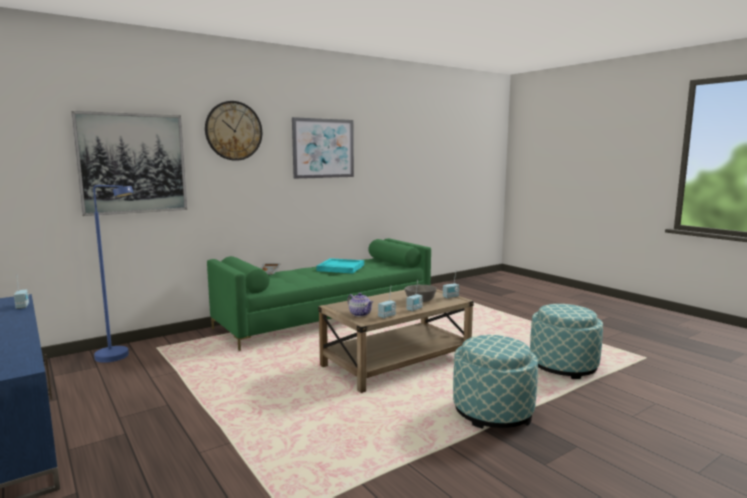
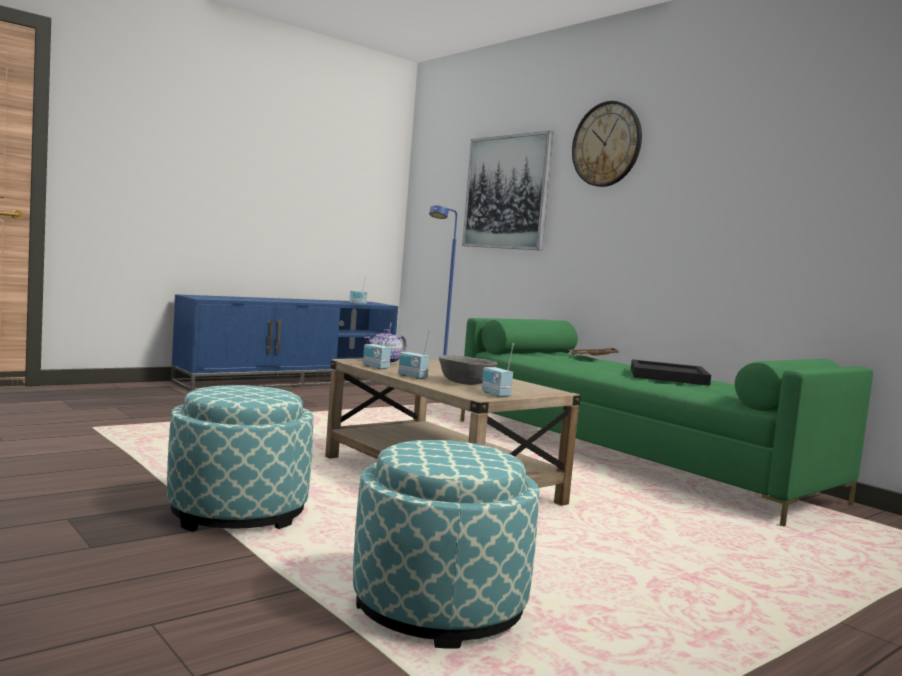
camera: 85 degrees right, 5 degrees down
(323, 148) = (741, 161): picture -> none
(340, 268) = (667, 376): turquoise tray -> black tray

